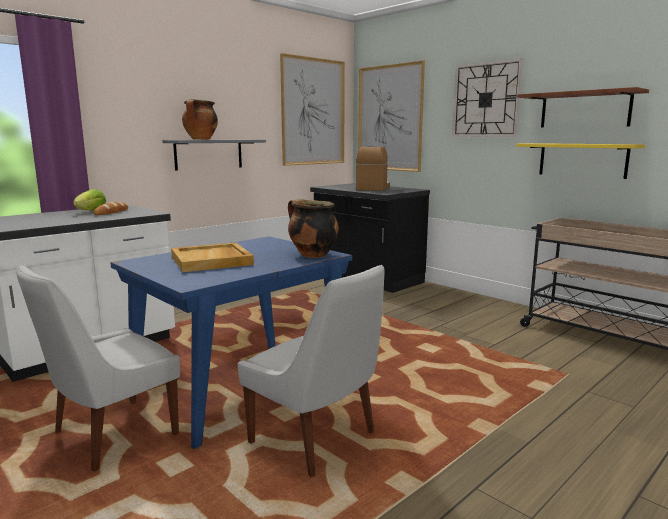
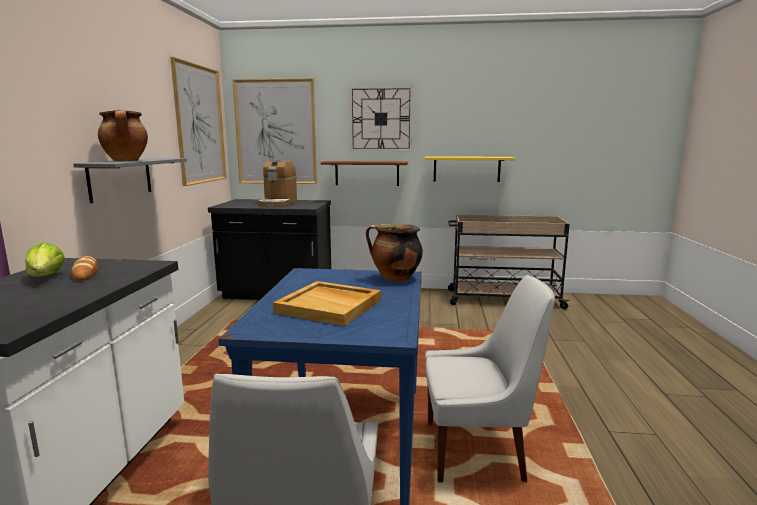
camera: 40 degrees left, 0 degrees up
(373, 188) = (278, 203): coffee machine -> coffee machine turned 150 degrees counterclockwise
(584, 110) = (466, 130): brown shelf -> brown shelf (367, 173)

